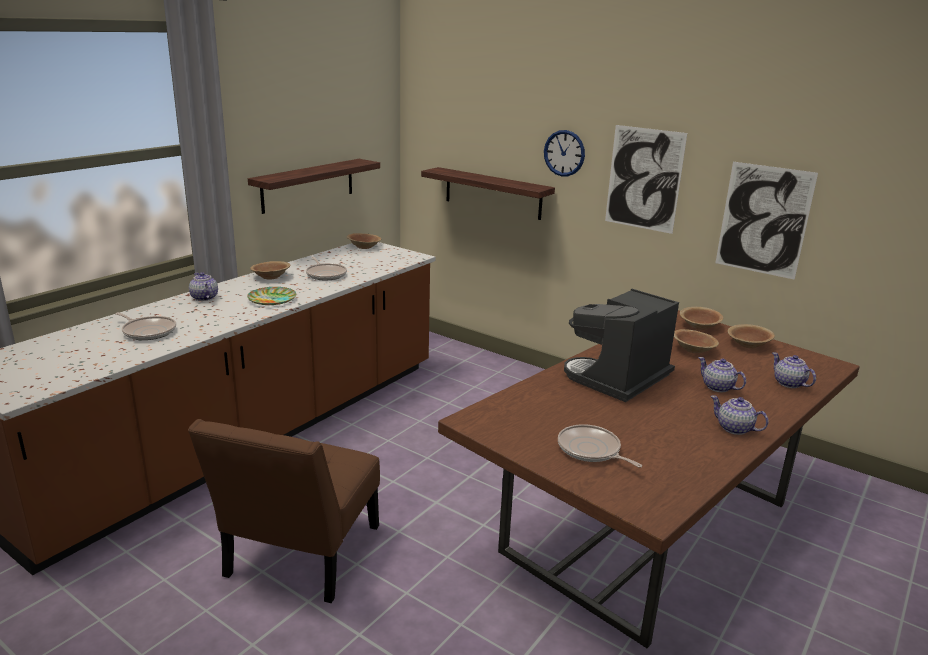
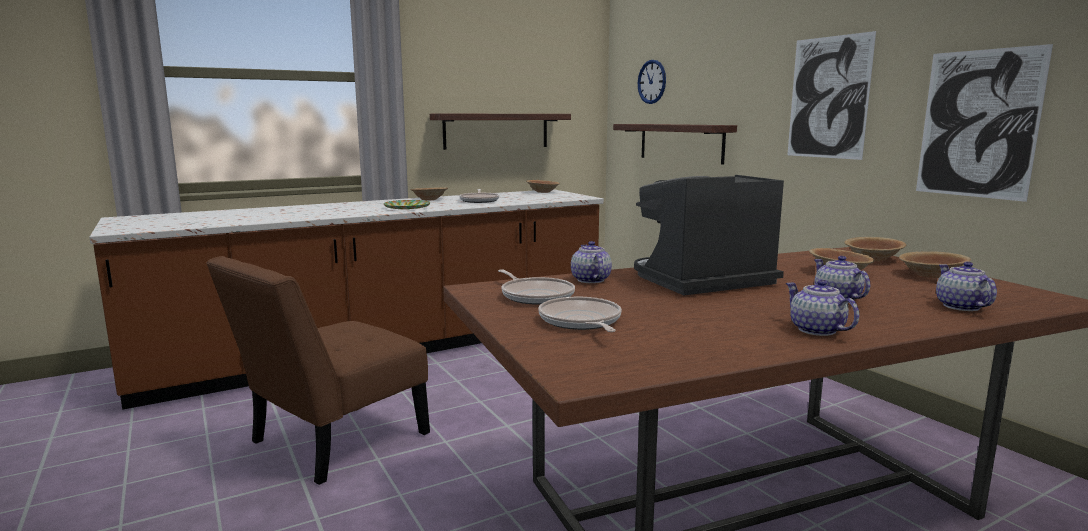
camera: 25 degrees right, 10 degrees down
(148, 331) = (276, 214): frying pan -> frying pan (535, 296)
(204, 298) = (354, 204): teapot -> teapot (590, 280)
(564, 153) = (746, 85): wall clock -> wall clock (652, 82)

